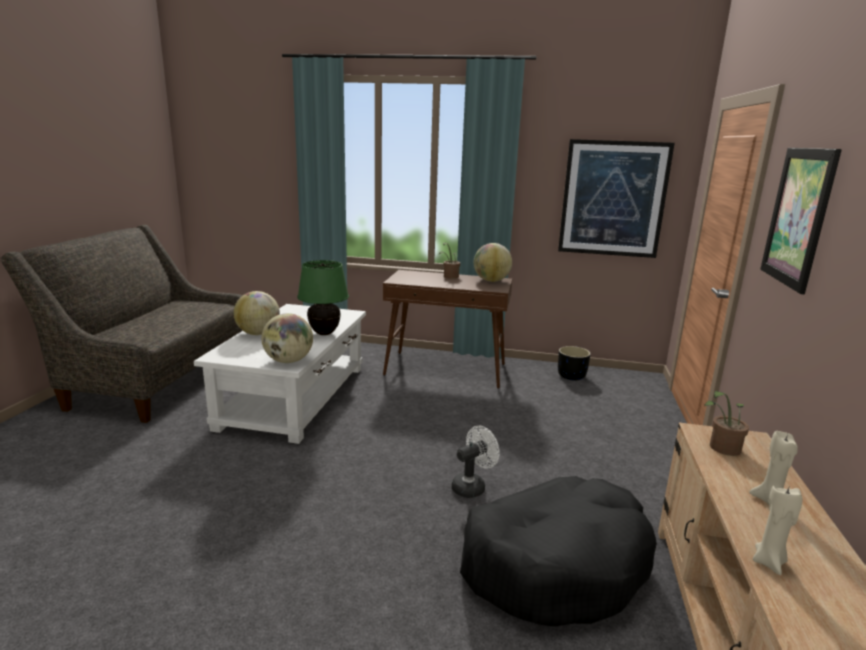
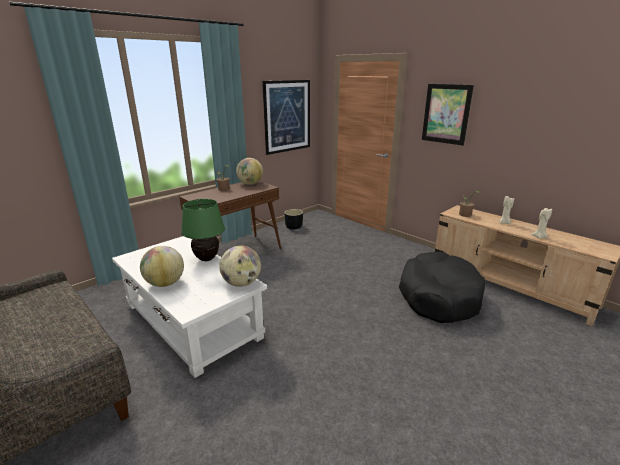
camera: 55 degrees left, 5 degrees up
(472, 486) = (367, 293): white fan -> none

